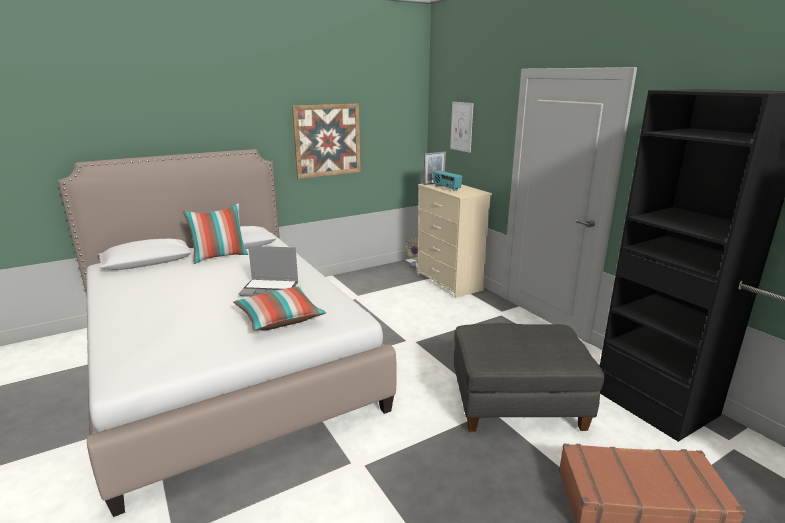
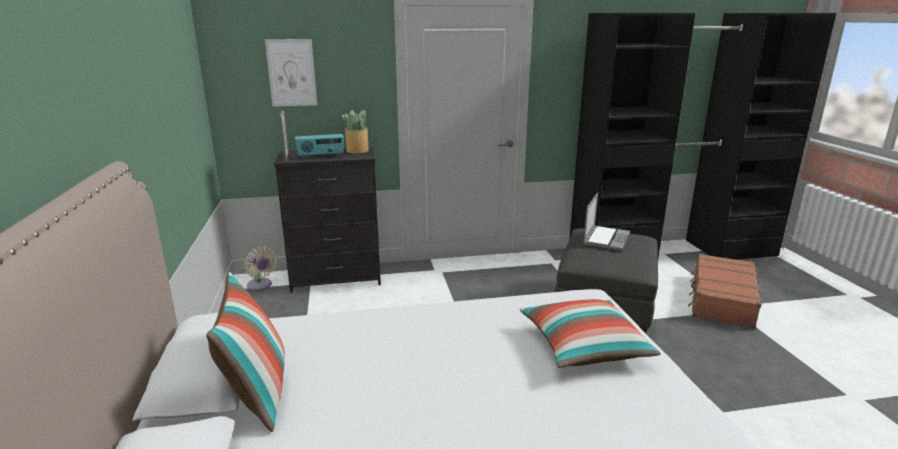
camera: 70 degrees left, 0 degrees up
(270, 289) = (473, 346): laptop -> laptop (605, 239)
(327, 140) = (154, 122): picture -> none
(449, 282) = (337, 278): beige dresser -> black dresser
(475, 191) = (358, 150): none -> potted plant

